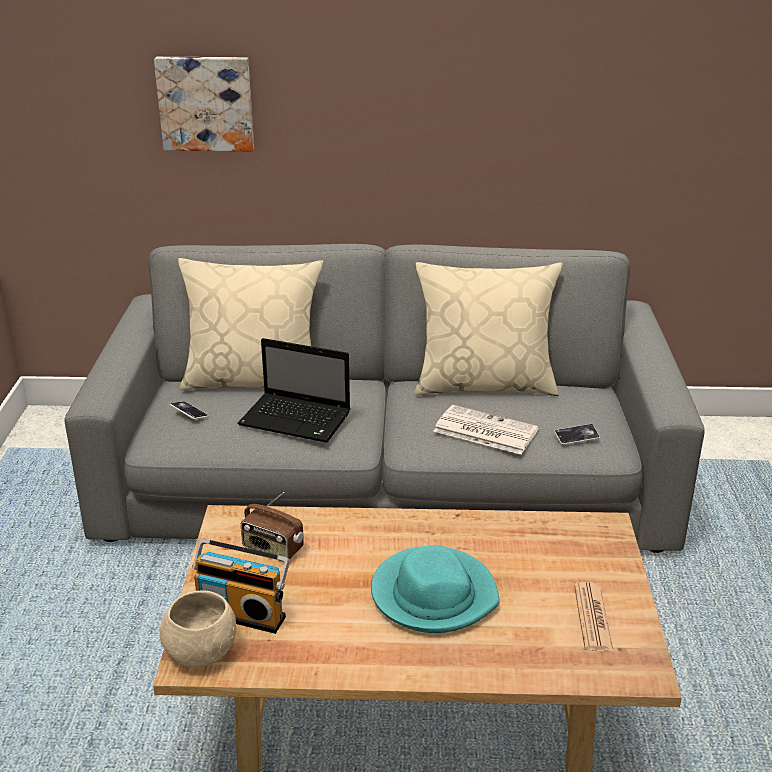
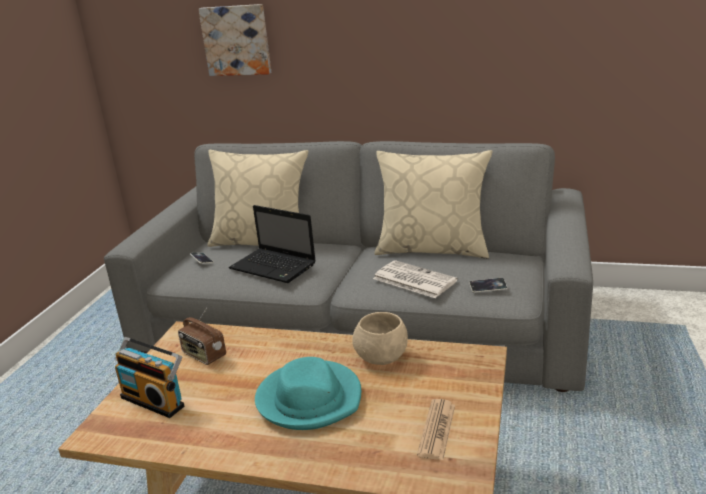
camera: 15 degrees right, 5 degrees down
(201, 653) = (106, 427): beige bowl -> beige bowl (381, 358)

